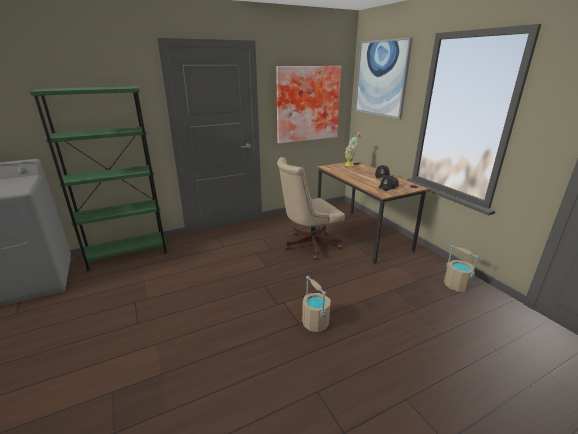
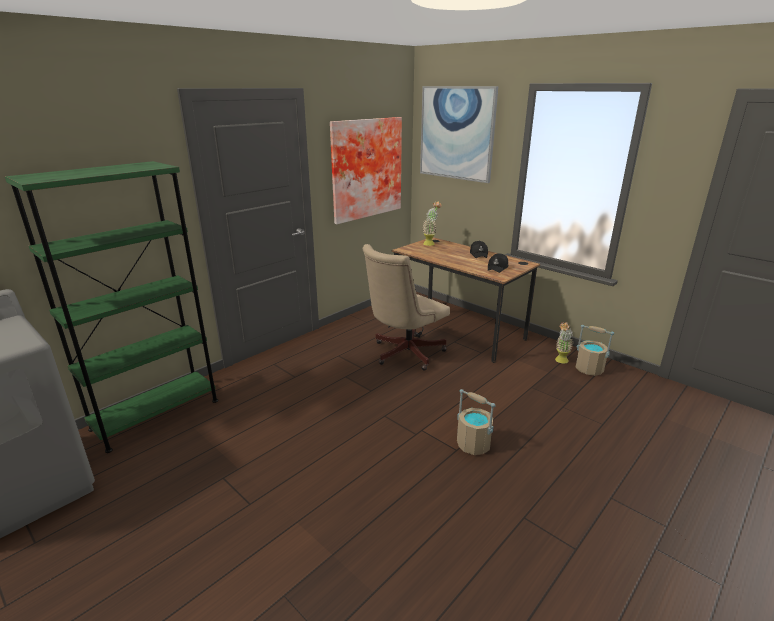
camera: 20 degrees left, 0 degrees up
(433, 274) = (560, 361): none -> potted plant

